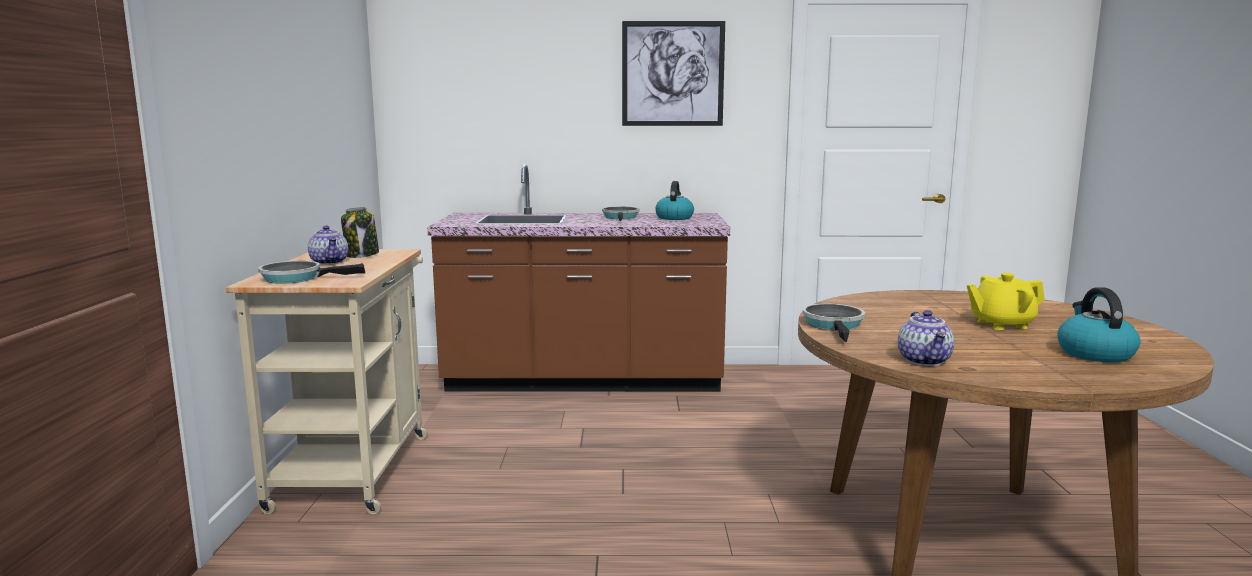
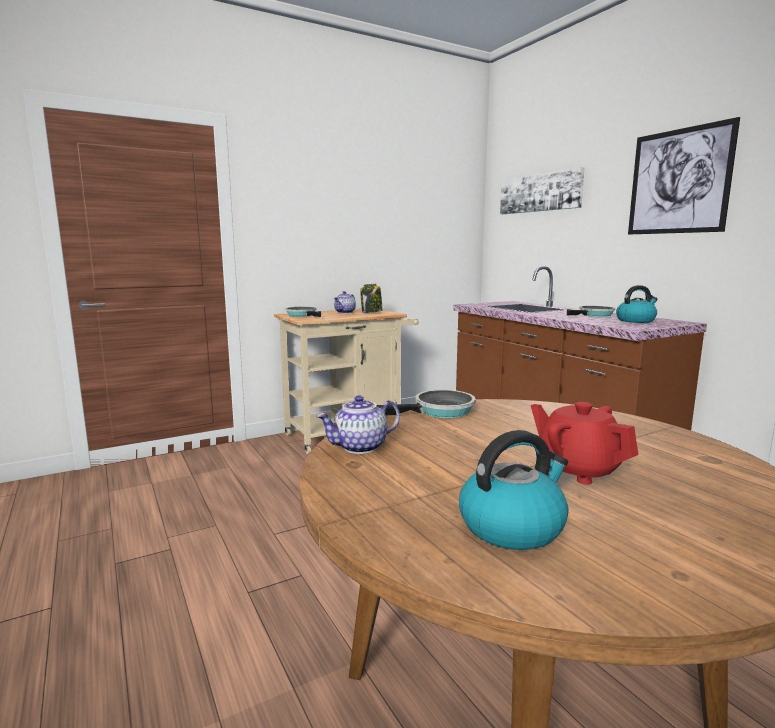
camera: 60 degrees right, 0 degrees up
(484, 68) = (540, 193): none -> picture
(1001, 324) = (577, 470): yellow teapot -> red teapot

